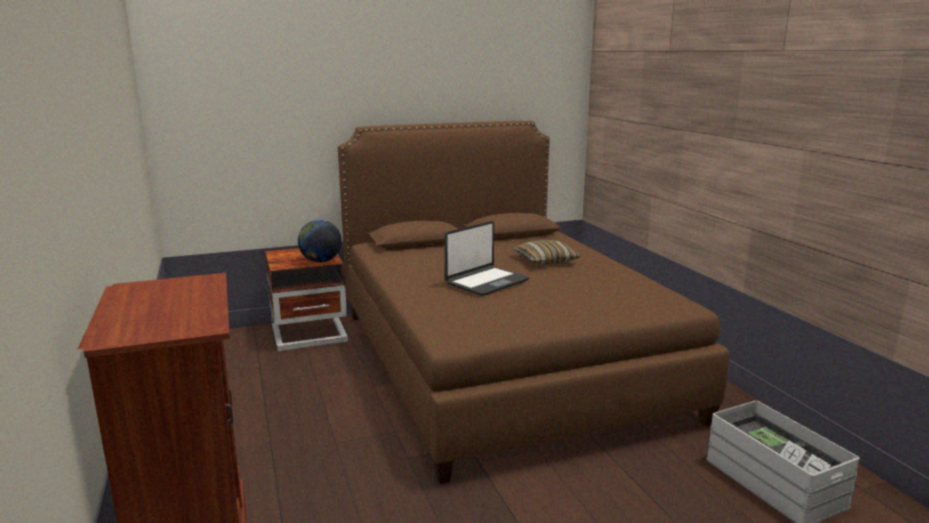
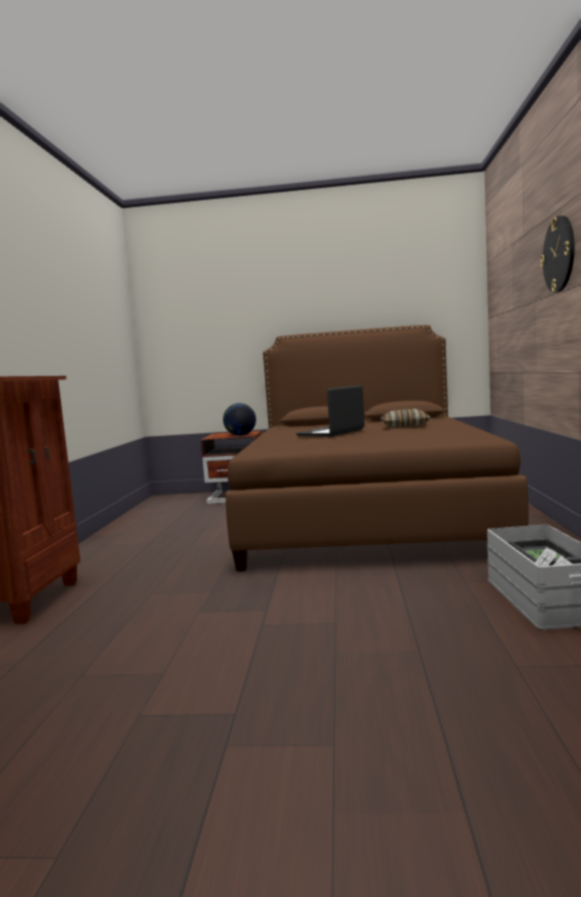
camera: 25 degrees right, 10 degrees down
(486, 282) = (331, 433): laptop -> laptop turned 150 degrees clockwise
(736, 100) = (559, 254): none -> wall clock

